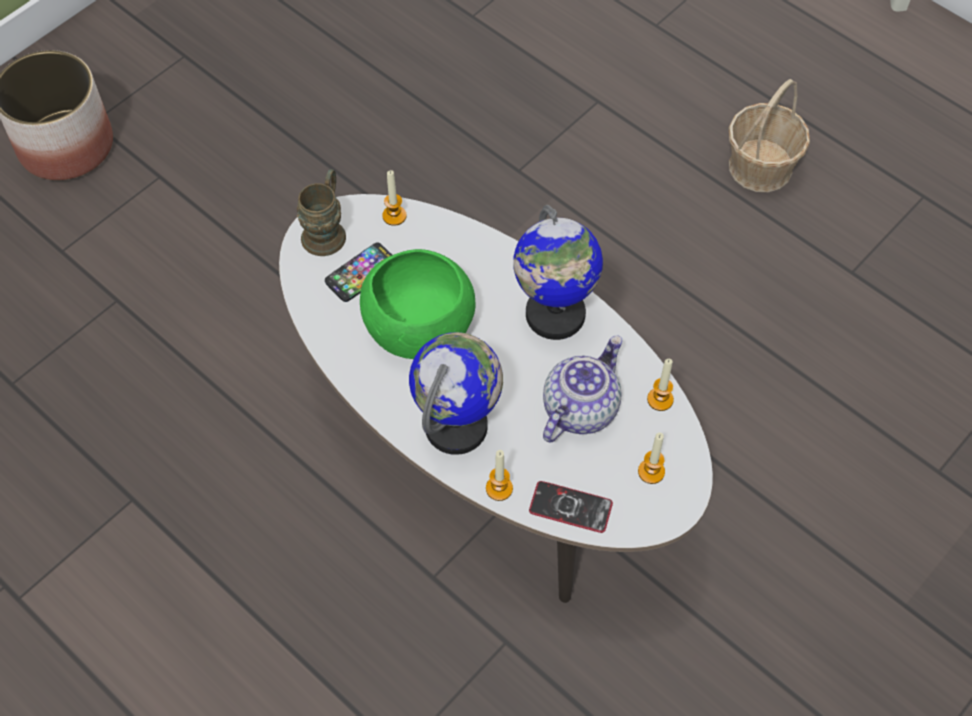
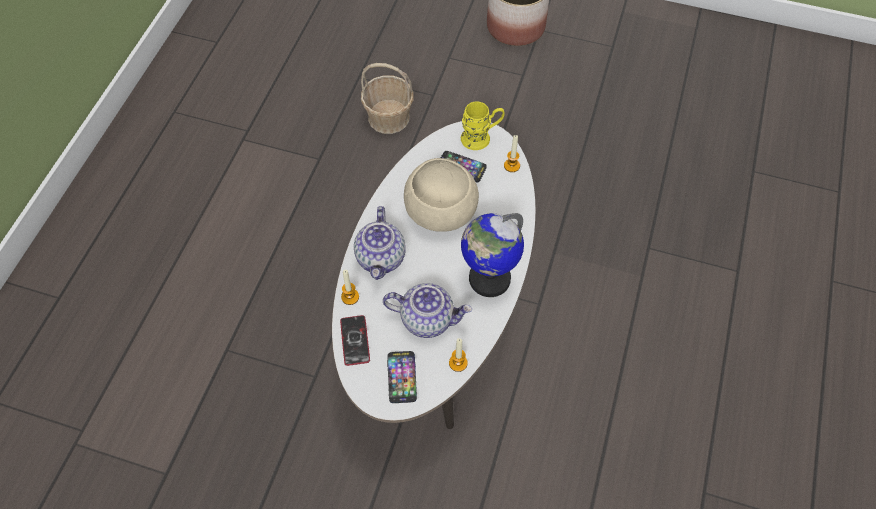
camera: 65 degrees right, 0 degrees up
(326, 230) = (481, 138): brown mug -> yellow mug
(418, 327) = (440, 210): green bowl -> beige bowl
(457, 426) = (381, 258): globe -> teapot
(651, 471) = (402, 377): candle -> phone
(761, 167) = (756, 396): basket -> basket (389, 117)

